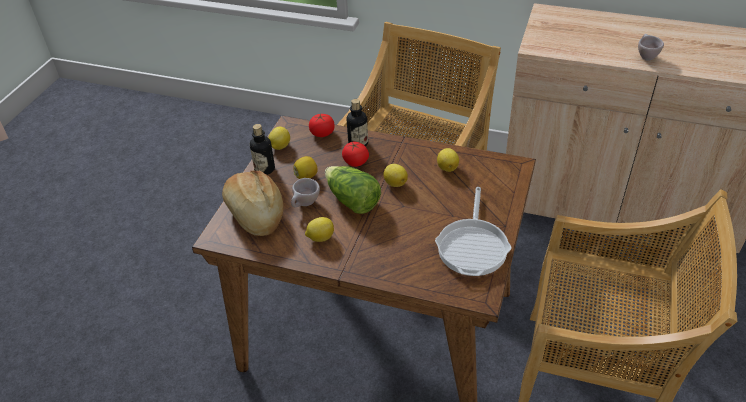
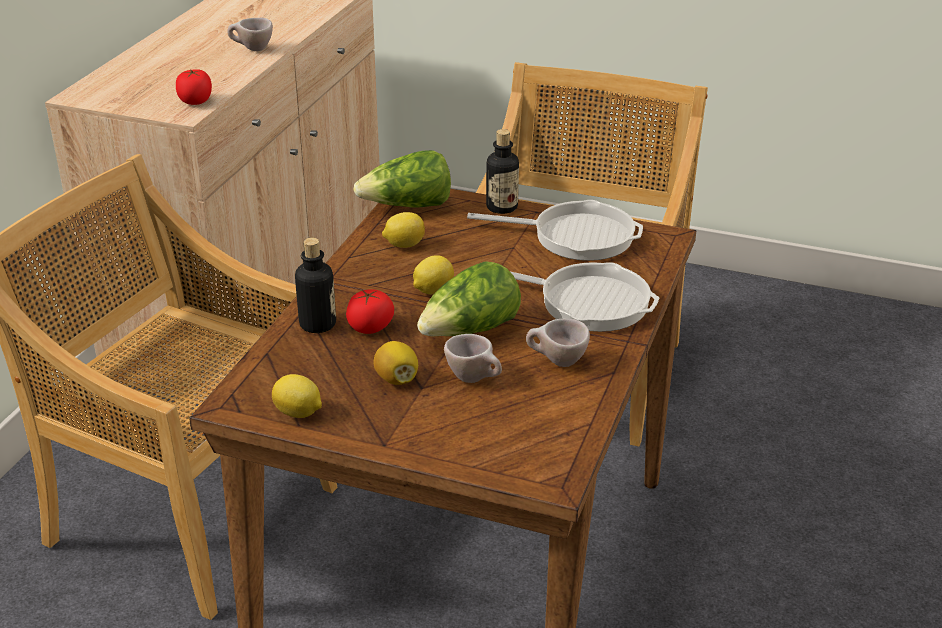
camera: 90 degrees left, 10 degrees down
(254, 214) = (493, 436): bread -> none
(264, 169) = (365, 429): bottle -> bottle (502, 207)
(320, 237) = (556, 362): lemon -> beige cup
(322, 133) = (273, 363): tomato -> tomato (195, 101)
(387, 251) = (586, 301): none -> frying pan
(497, 165) = (408, 206): none -> lettuce

